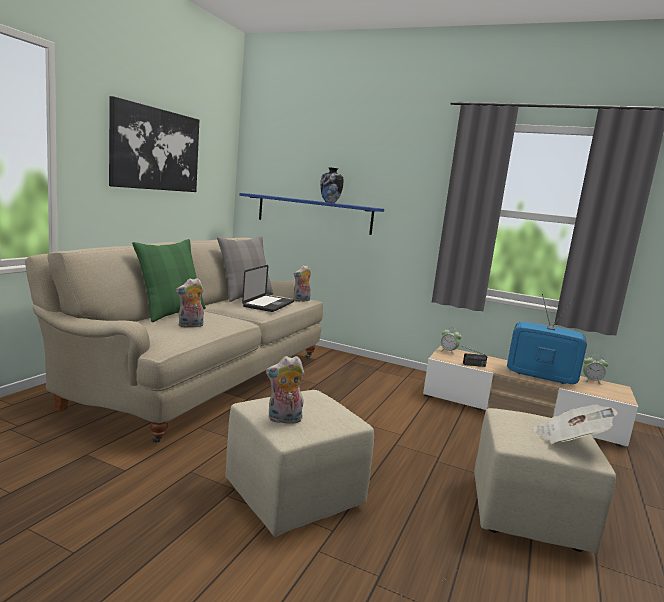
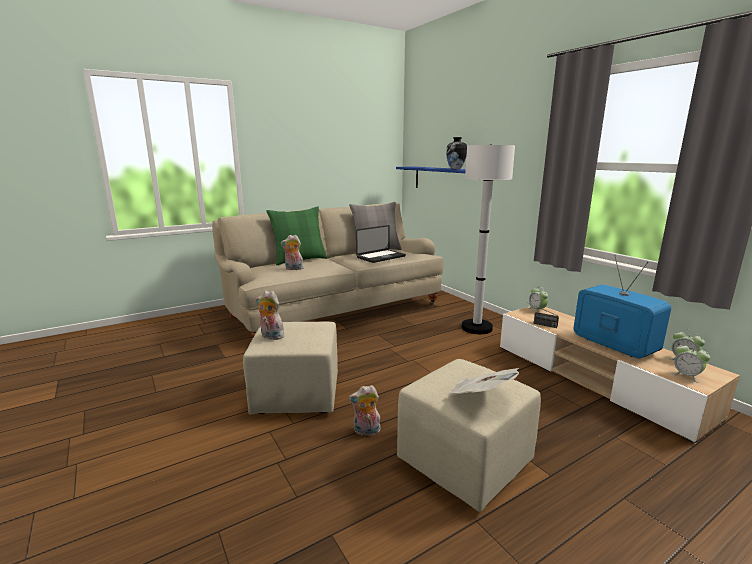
camera: 35 degrees right, 5 degrees up
(156, 149) = (319, 141): picture -> none
(301, 300) = (418, 255): plush toy -> plush toy (366, 432)
(379, 378) = (476, 328): none -> white floor lamp
(610, 393) = (686, 376): none -> alarm clock

